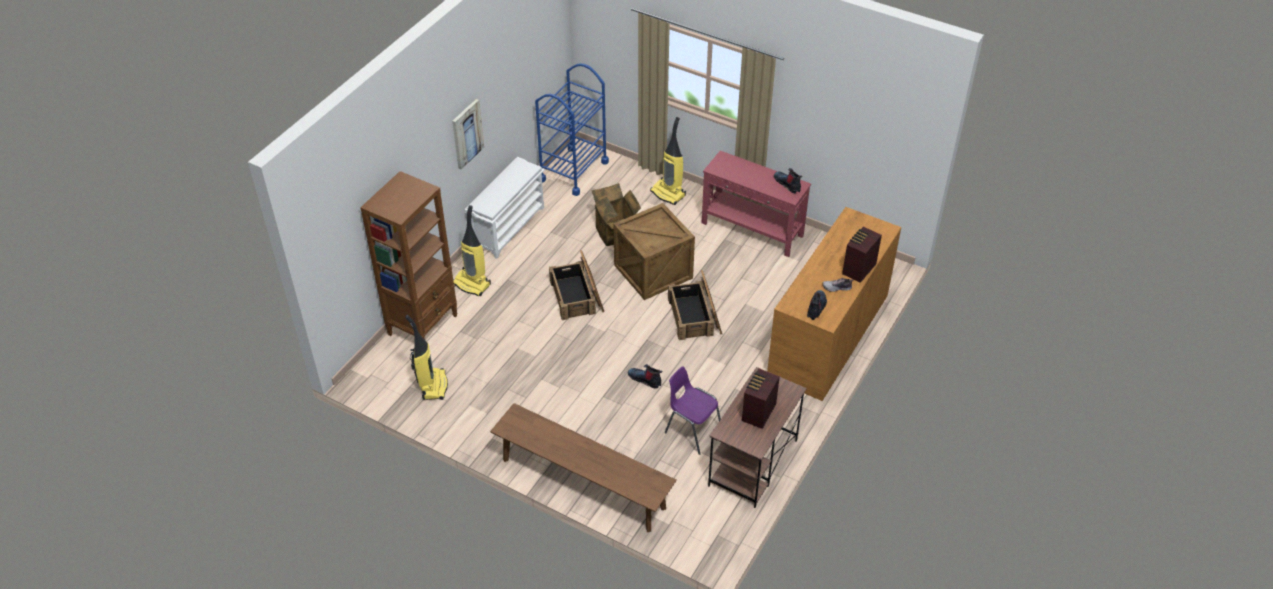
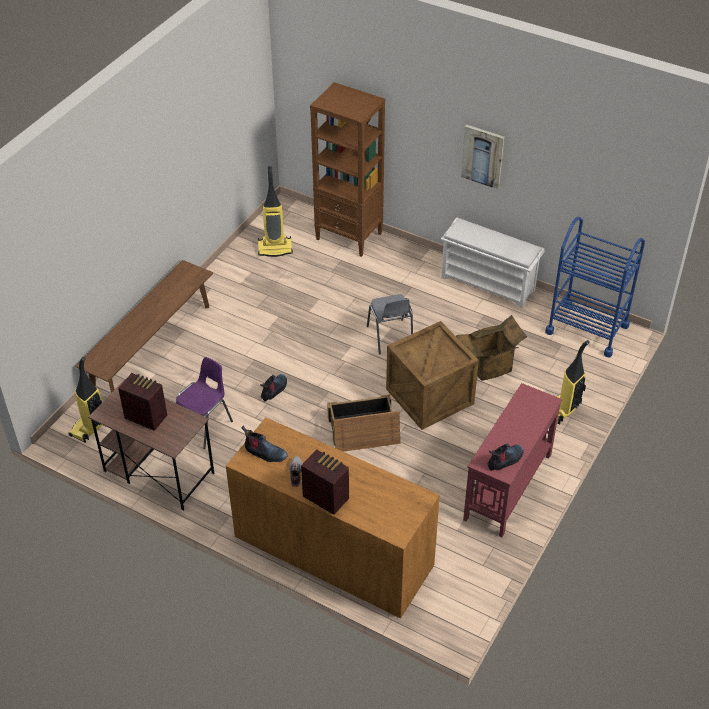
camera: 90 degrees right, 0 degrees up
(472, 284) = (404, 264): vacuum cleaner -> vacuum cleaner (90, 427)
(577, 296) = (390, 338): crate -> grey chair

